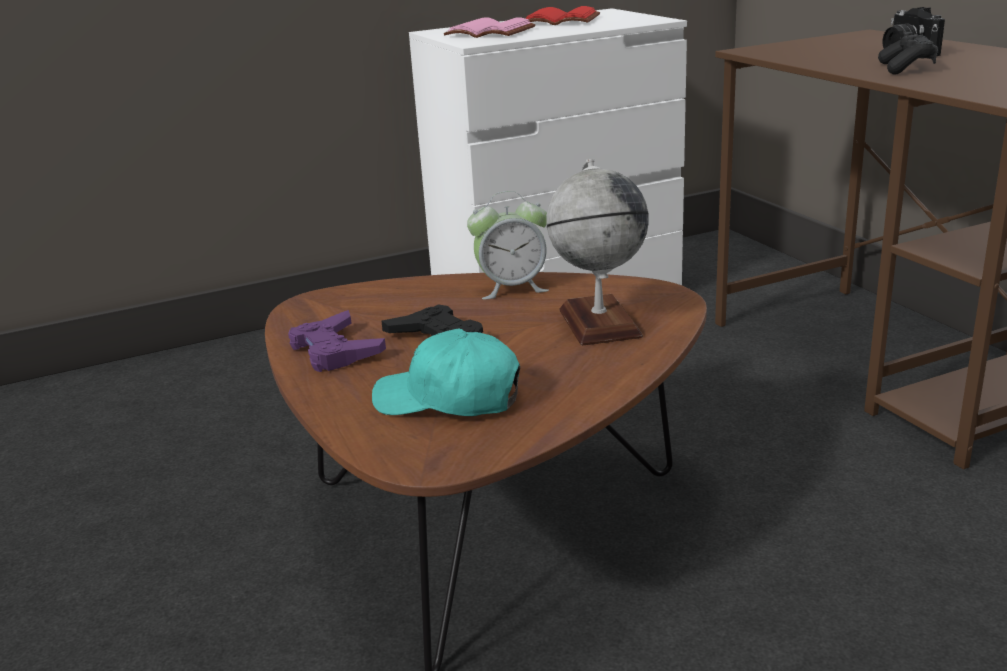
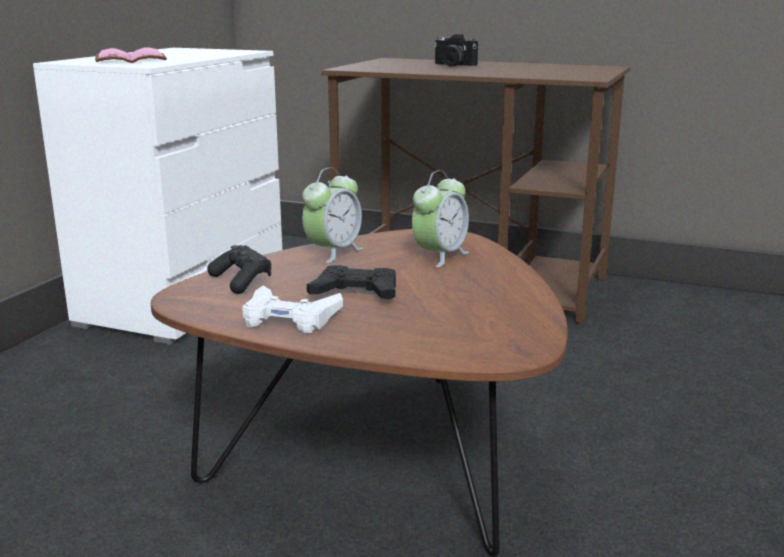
camera: 45 degrees left, 5 degrees down
(335, 351) = (289, 318): purple game controller -> white game controller
(449, 399) = (448, 318): turquoise cap -> none
(559, 21) = (164, 53): red book -> none
(599, 323) = (440, 256): globe -> alarm clock
(906, 68) = (481, 70): black game controller -> black game controller (241, 281)

